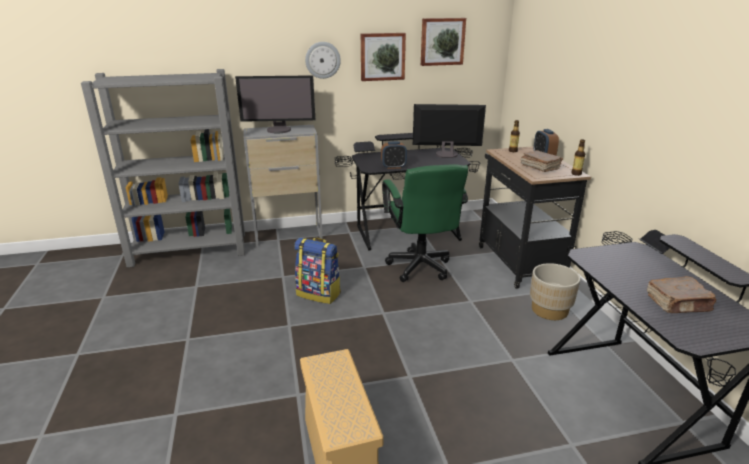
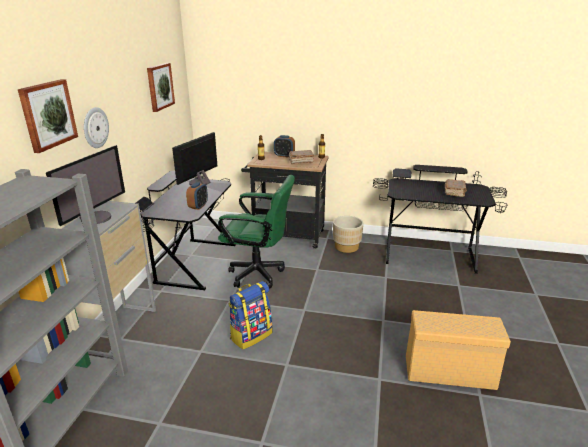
camera: 65 degrees left, 0 degrees up
(382, 56) = (131, 111): picture -> picture (47, 114)

